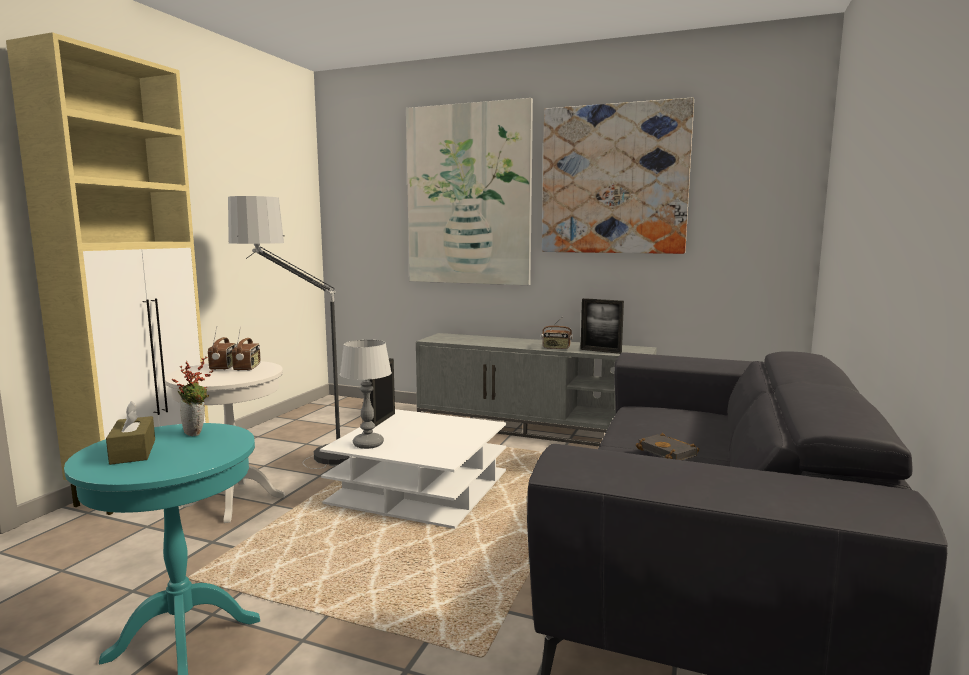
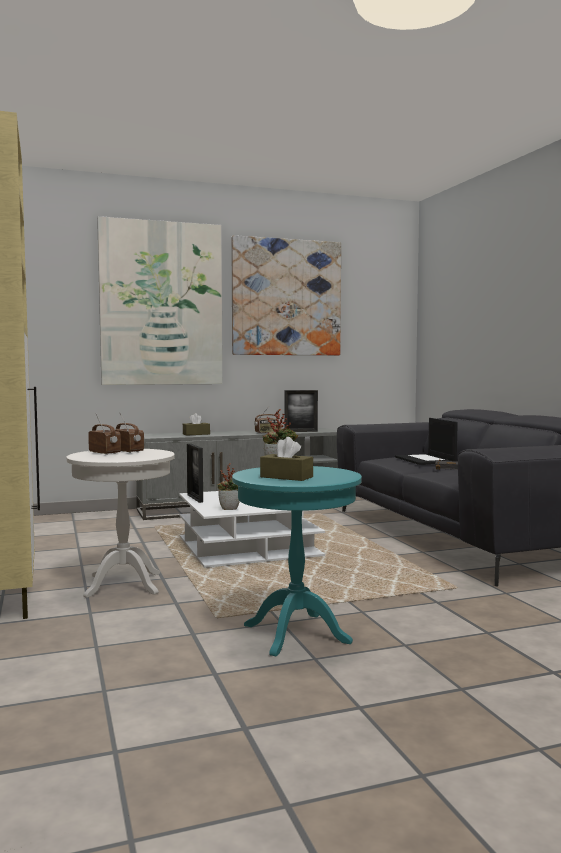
camera: 40 degrees left, 5 degrees down
(303, 453) = (95, 552): floor lamp -> none
(367, 444) = (230, 509): table lamp -> potted plant
(482, 341) = (196, 434): none -> brown tissue box
(679, 426) = (425, 460): none -> laptop

